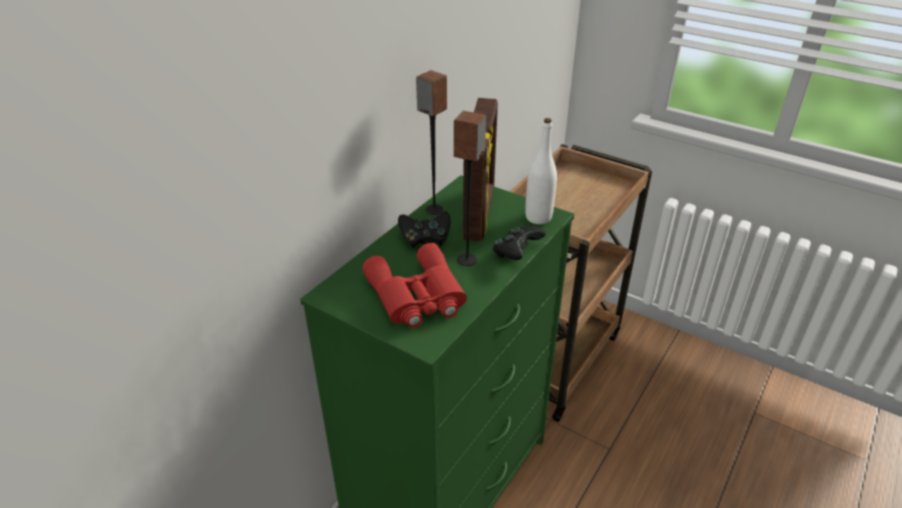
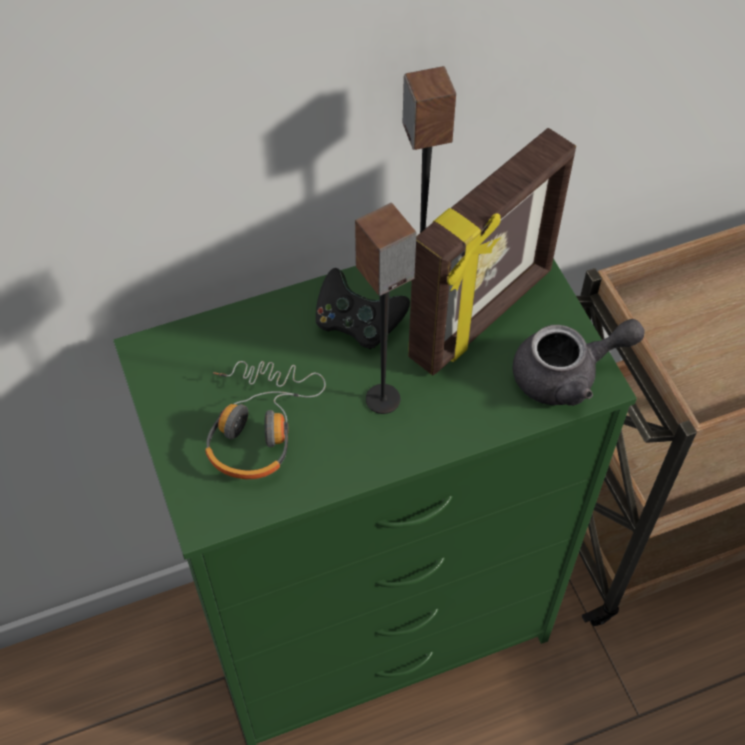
camera: 35 degrees right, 20 degrees up
(417, 296) = (258, 426): red binoculars -> headphones
(516, 253) = (466, 429): black game controller -> none
(538, 217) = (567, 375): white bottle -> grey teapot

